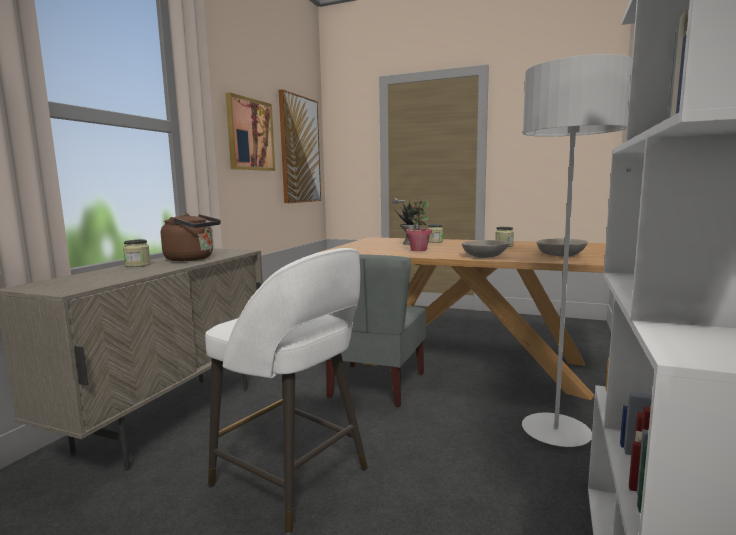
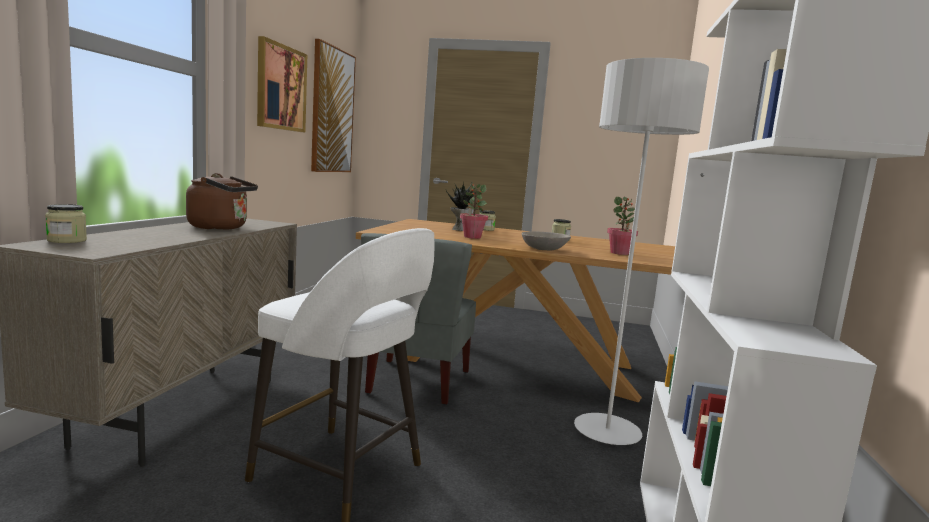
camera: 10 degrees left, 0 degrees up
(138, 265) = (158, 230): jar -> jar (67, 240)
(561, 255) = (619, 253): grey bowl -> potted plant

